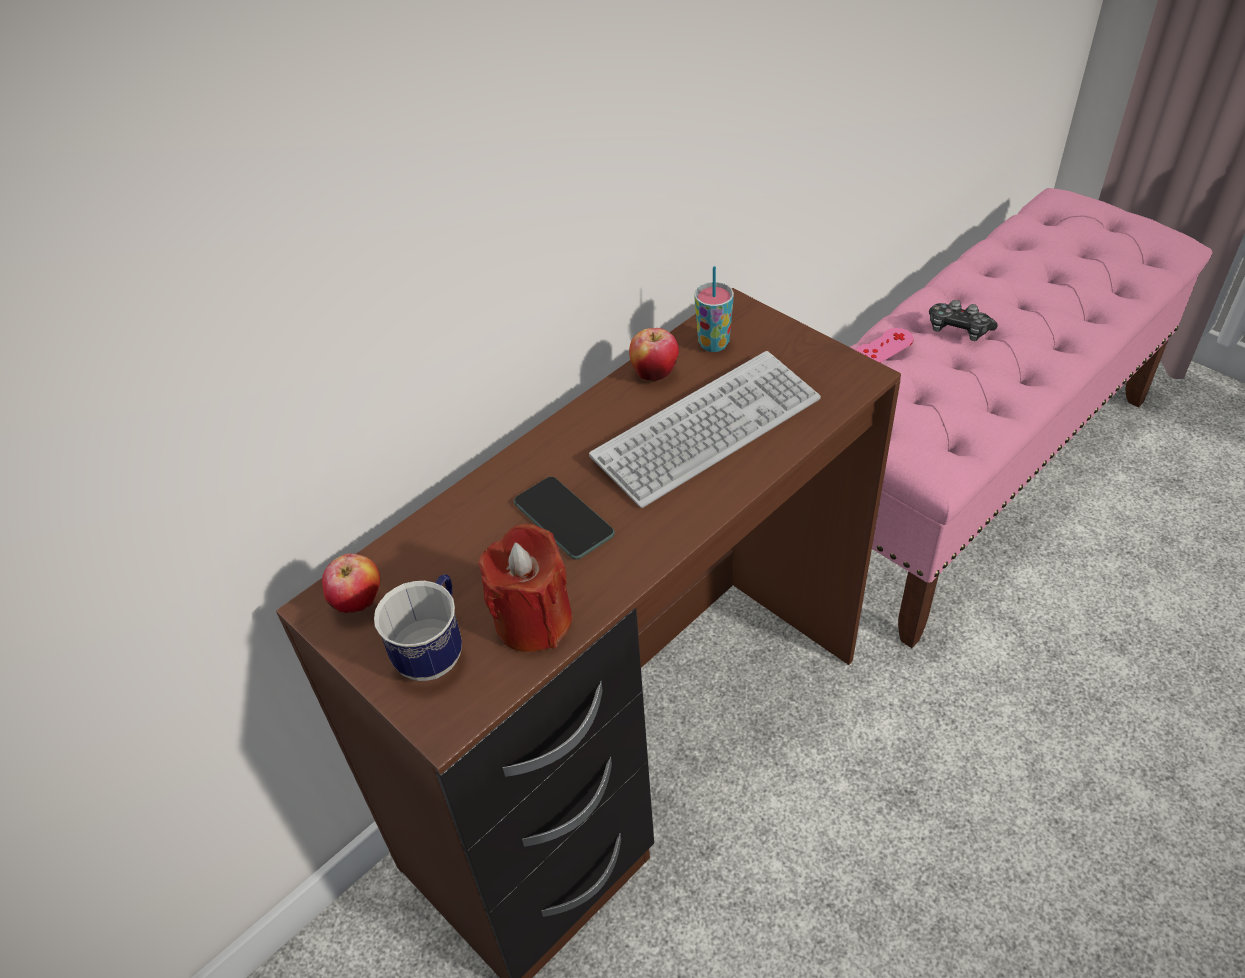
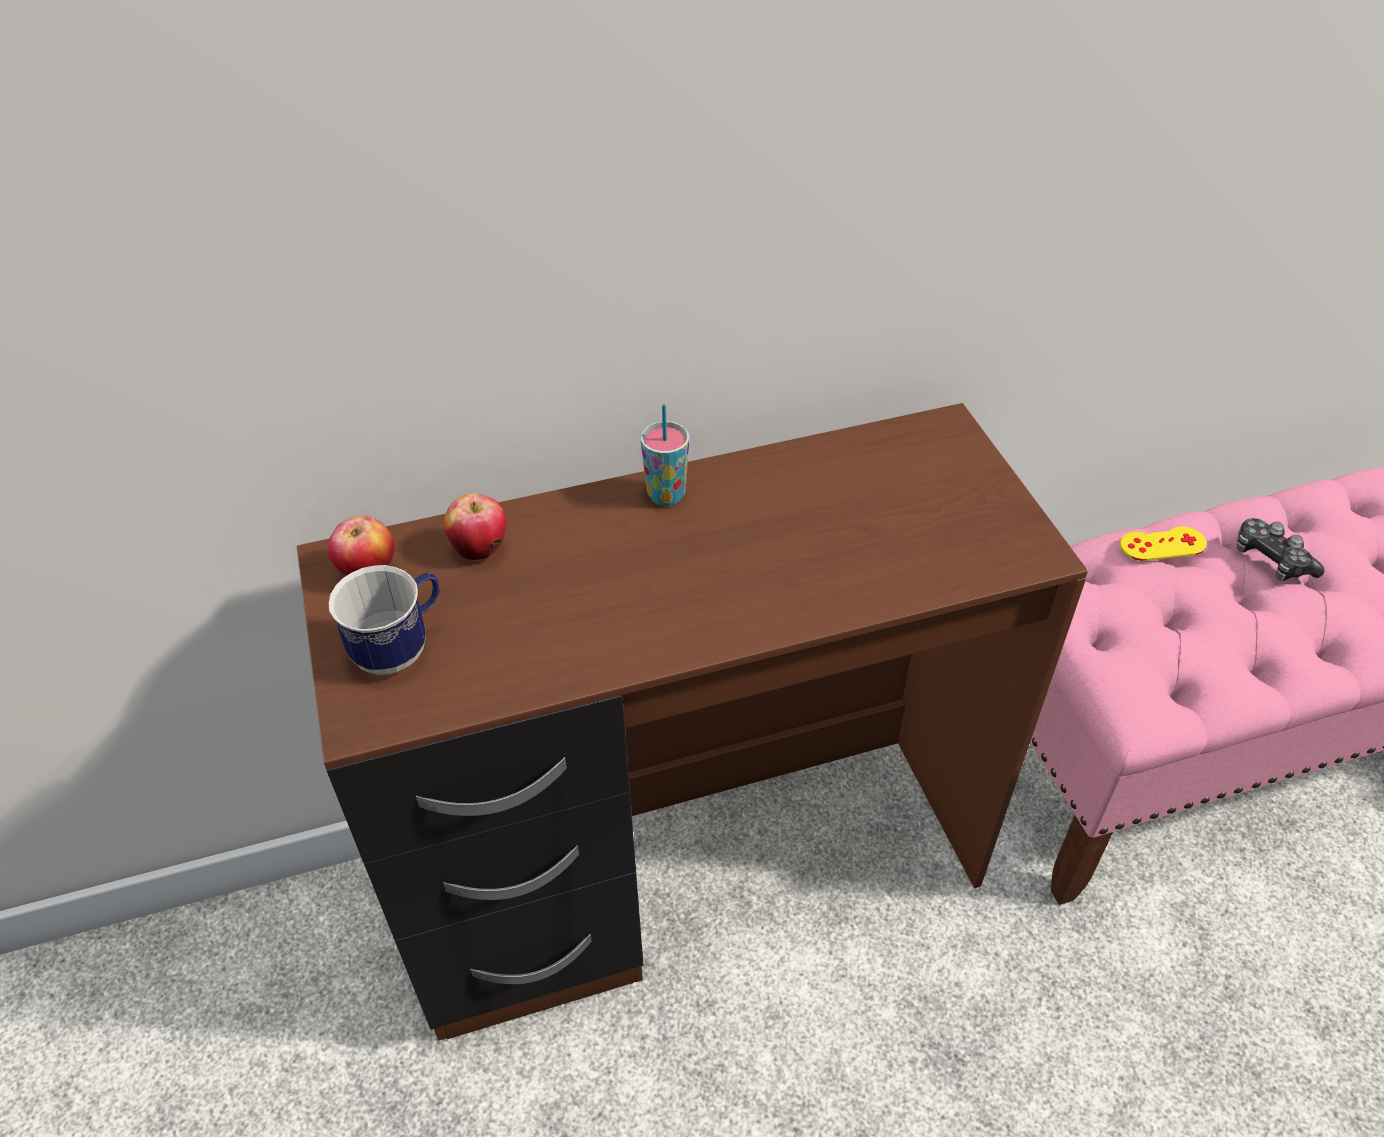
camera: 25 degrees right, 0 degrees up
(533, 620) = (509, 661): red candle -> none
(563, 518) = (611, 573): phone -> none
(654, 373) = (811, 462): apple -> apple (480, 549)
(707, 430) = (822, 544): keyboard -> none
(713, 344) = (896, 455): cup -> cup (666, 495)
(883, 347) = (1162, 544): pink game controller -> yellow game controller

